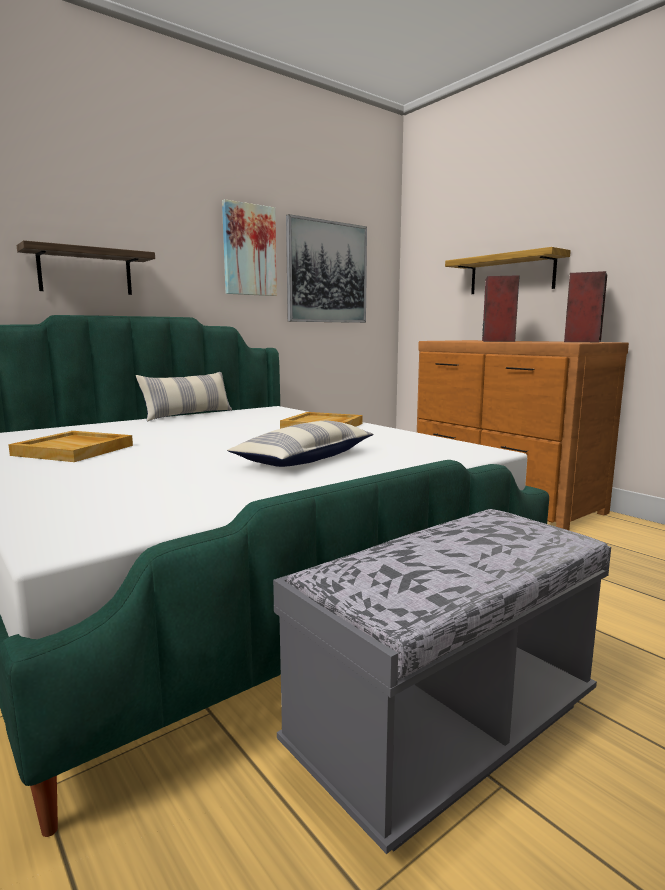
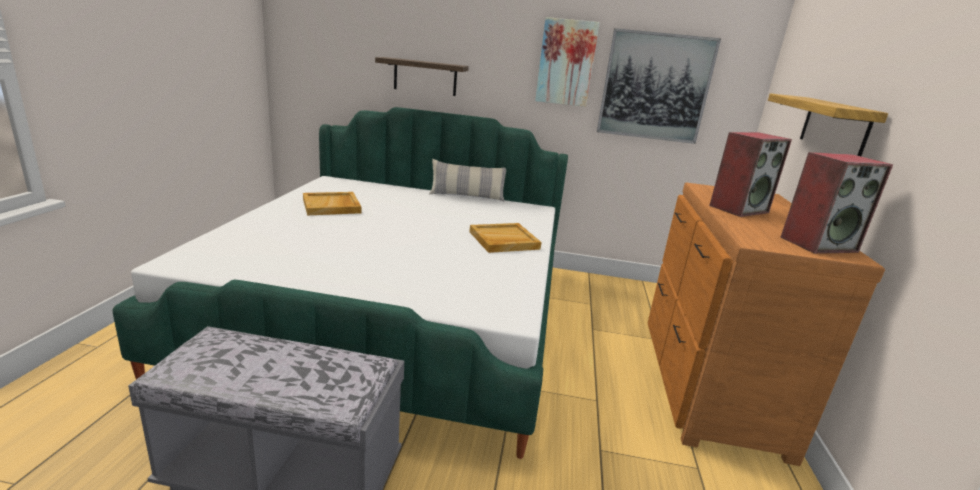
camera: 45 degrees right, 10 degrees up
(305, 459) = (392, 263): pillow -> none

